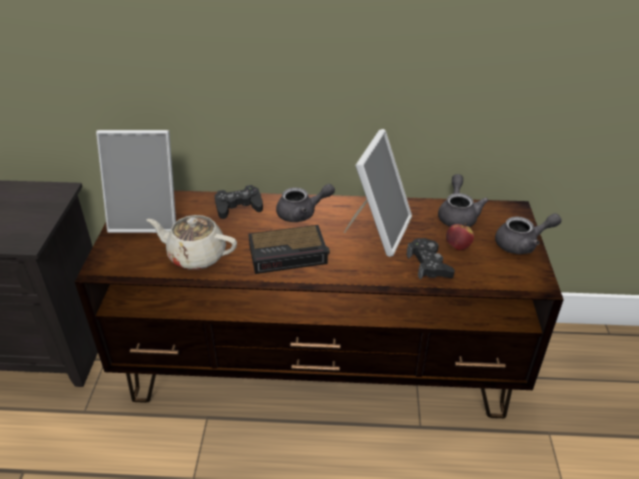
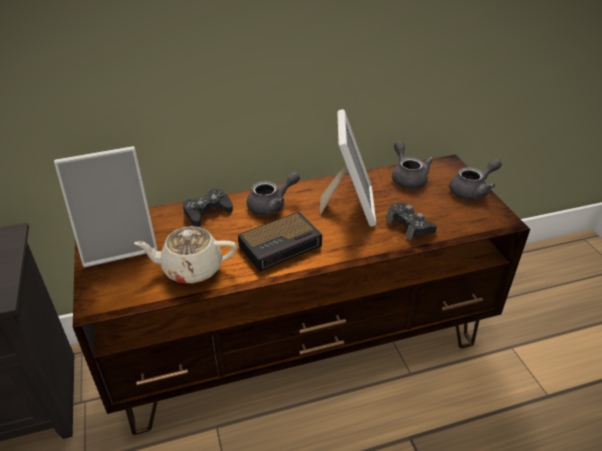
camera: 20 degrees left, 0 degrees up
(457, 247) = (423, 204): apple -> none

